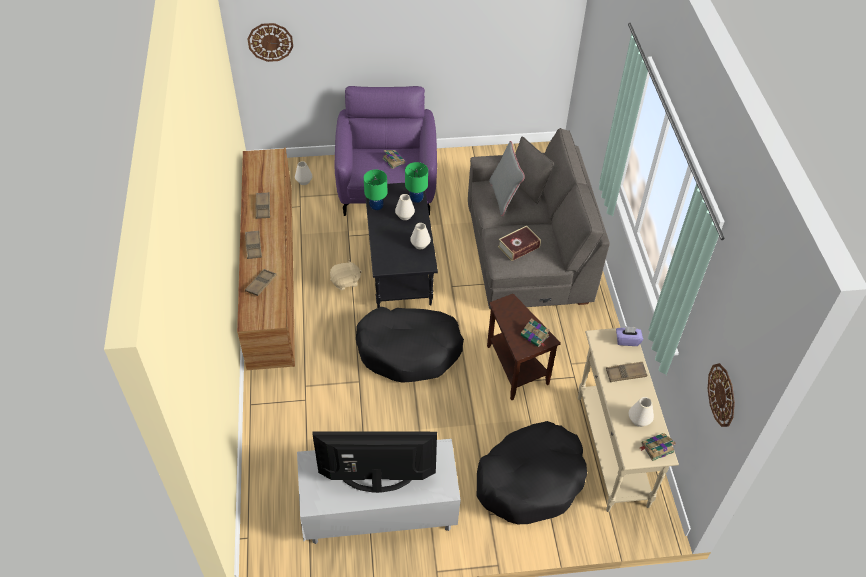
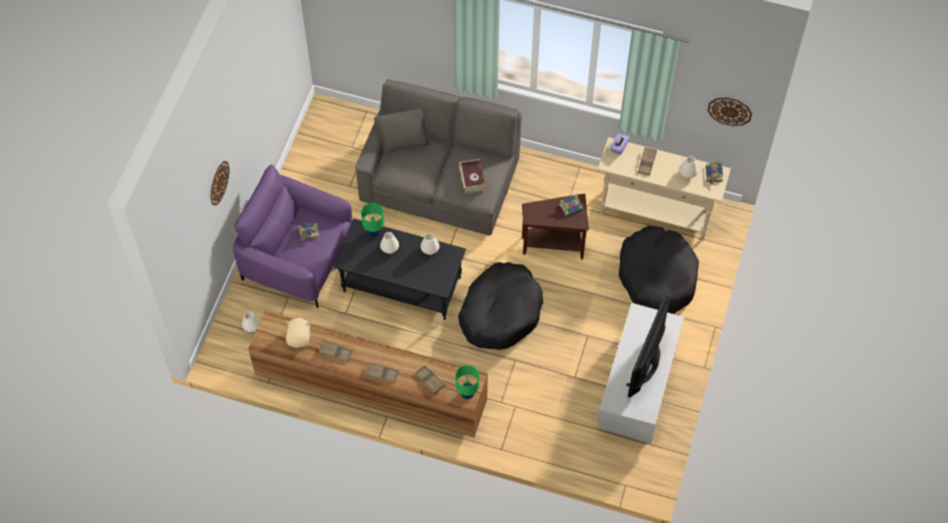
camera: 65 degrees left, 10 degrees up
(270, 42) = (185, 257): wall clock -> wall clock (219, 183)
(346, 282) = (401, 334): beige plush toy -> beige plush toy (299, 338)
(376, 206) = (367, 266): green table lamp -> green table lamp (467, 393)
(504, 197) = (408, 165): grey pillow -> none

